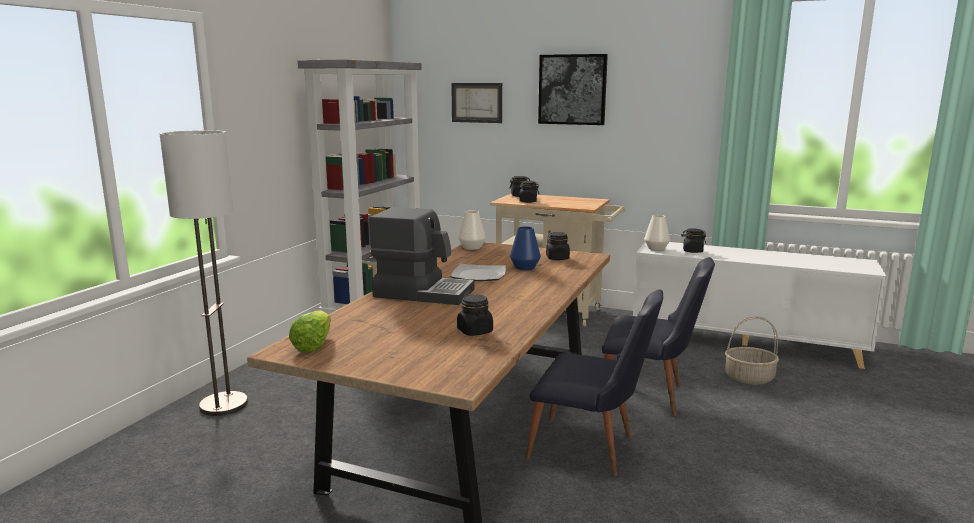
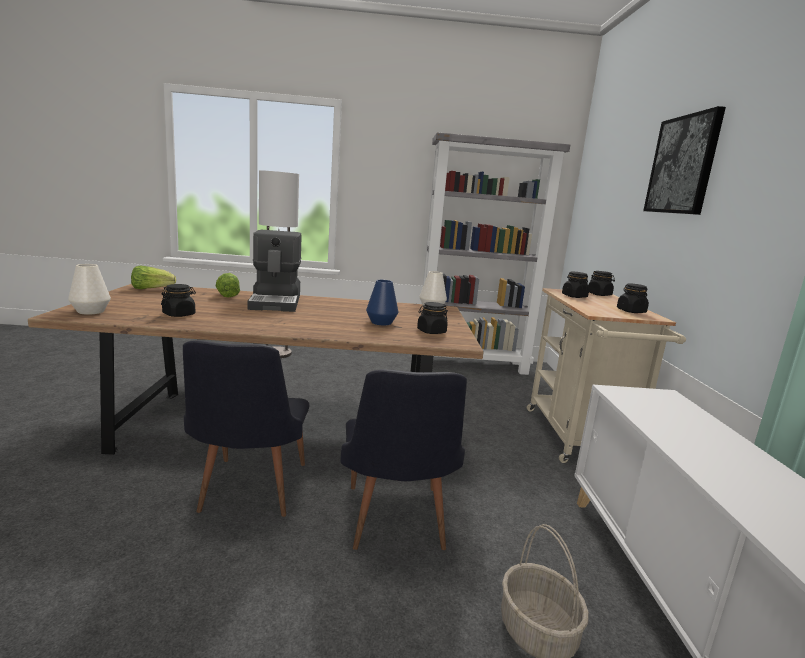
camera: 65 degrees right, 0 degrees up
(375, 309) = (228, 295): none -> lettuce
(477, 102) = (615, 187): picture -> none
(479, 275) = (339, 312): plate -> none
(656, 248) = (635, 395): white vase -> white vase (90, 311)
(692, 251) = (668, 419): black jar -> black jar (630, 311)

